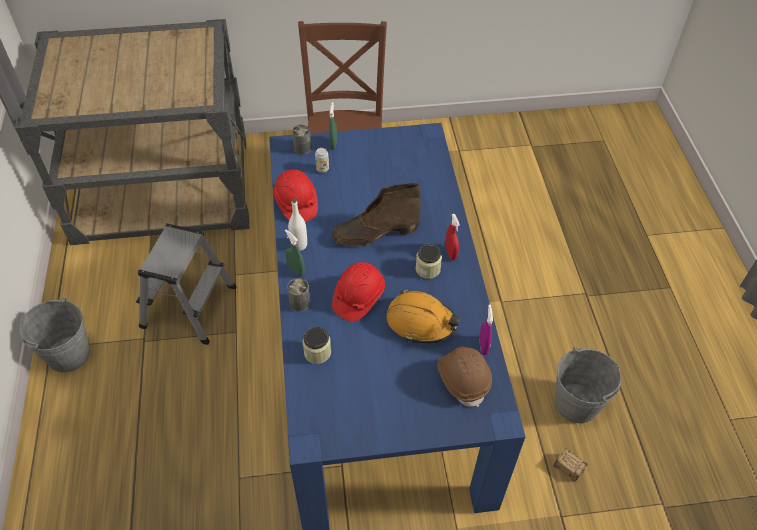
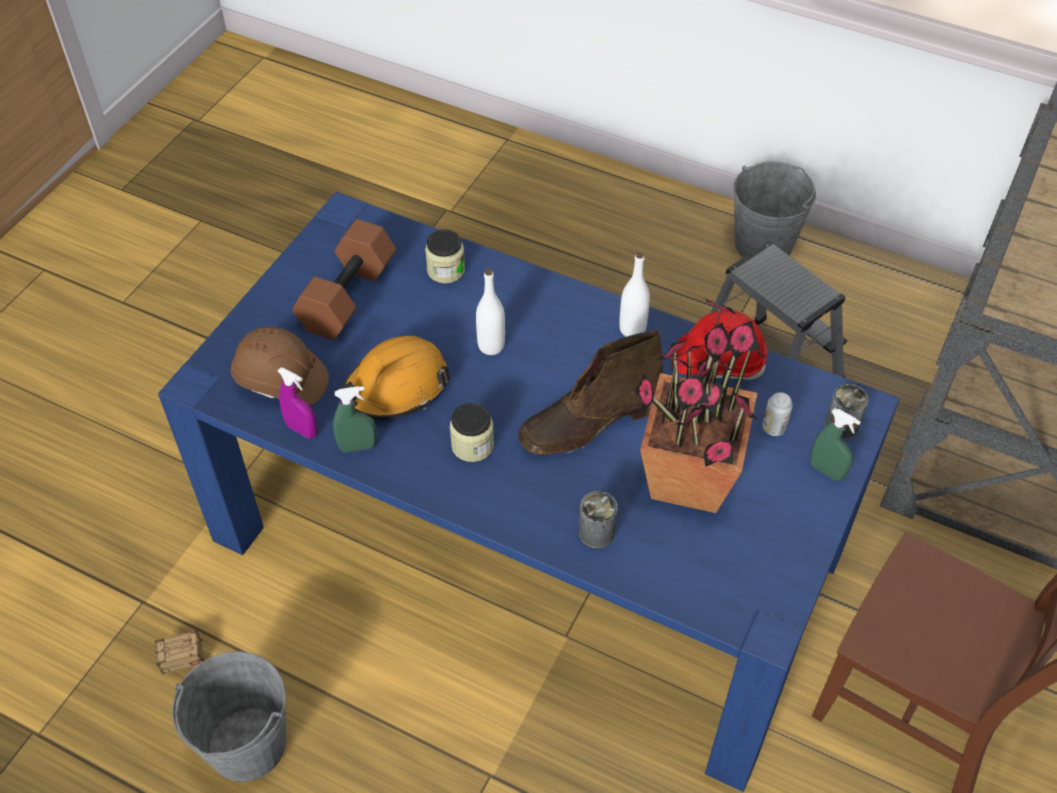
camera: 125 degrees right, 0 degrees up
(296, 270) = (590, 307): green spray bottle -> green spray bottle (358, 447)
(300, 303) = (533, 287): can -> can (596, 533)
(358, 297) = (491, 346): red hard hat -> white bottle
(375, 232) = (589, 423): brown boot -> brown boot turned 135 degrees counterclockwise
(377, 184) = (687, 479): none -> potted plant
(377, 388) = (349, 298): none -> brown dumbbell
(450, 253) = (476, 490): red spray bottle -> none

